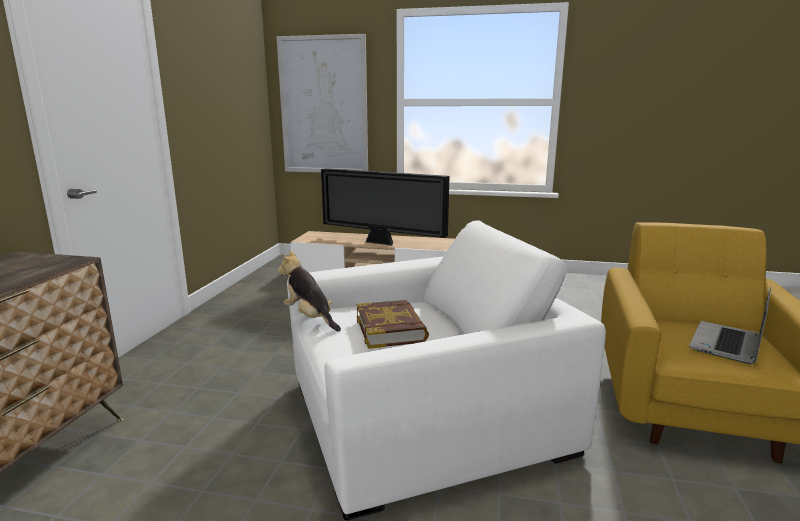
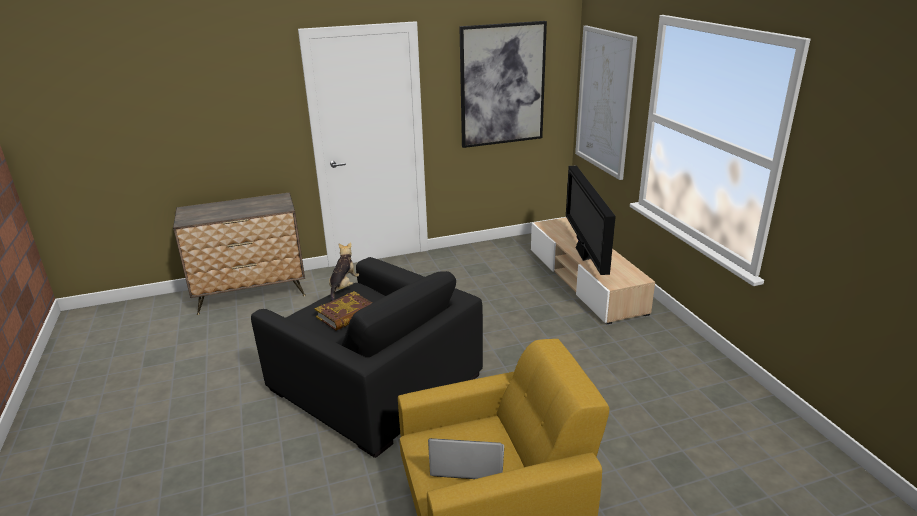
camera: 60 degrees right, 10 degrees up
(225, 91) = (502, 85): none -> picture
(423, 417) = (374, 382): white armchair -> black armchair

